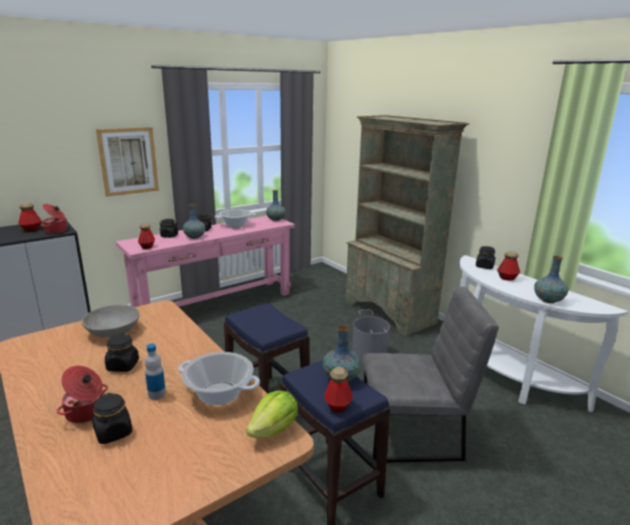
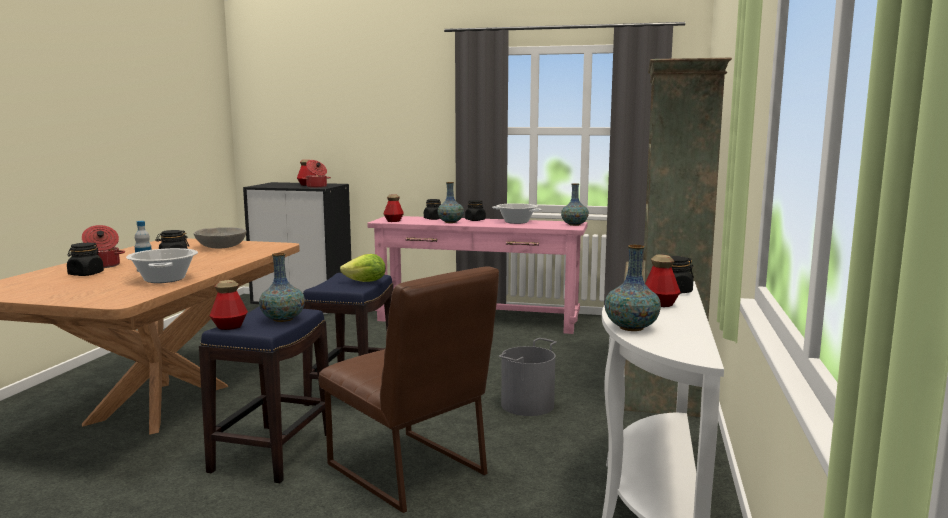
camera: 50 degrees right, 10 degrees down
(128, 161) = (419, 133): picture -> none
(274, 430) = (129, 297): lettuce -> lettuce (366, 282)
(413, 435) = (408, 471): grey chair -> brown chair

